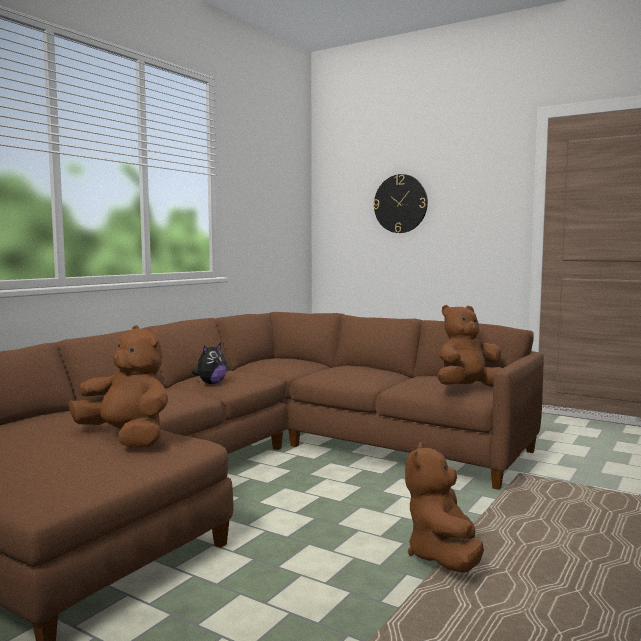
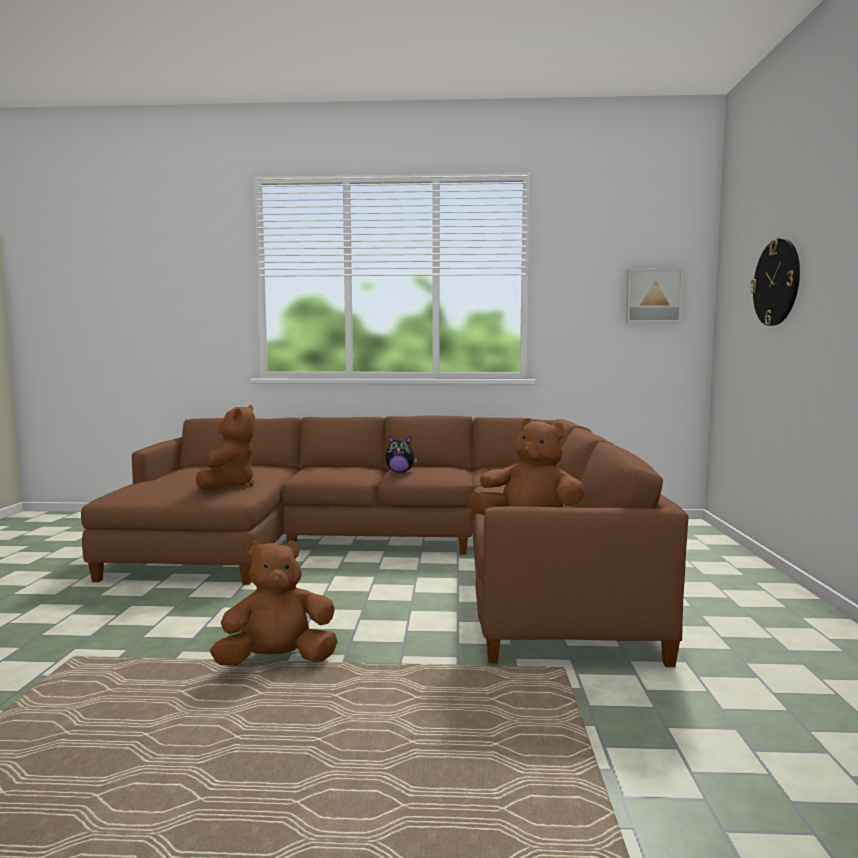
camera: 60 degrees right, 0 degrees up
(284, 204) = (653, 296): none -> picture

